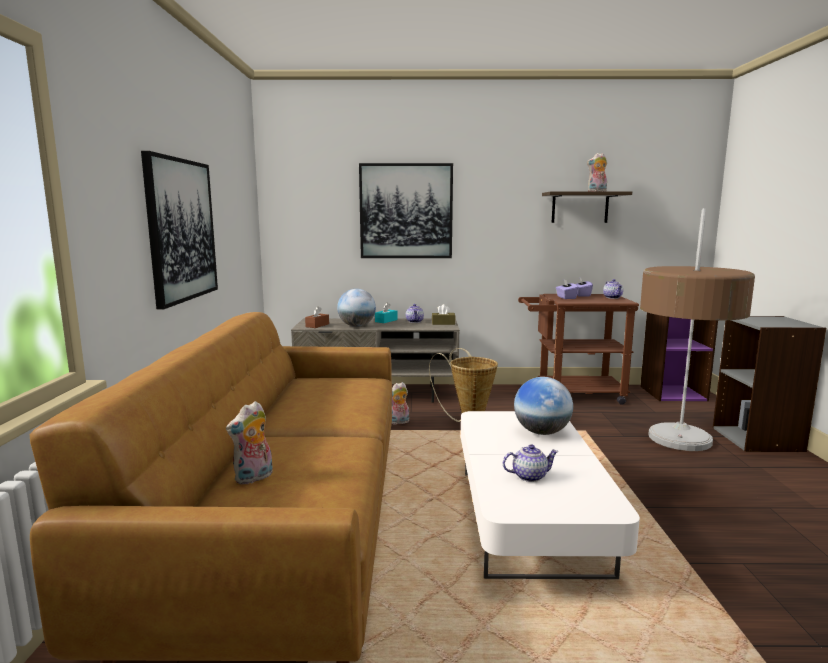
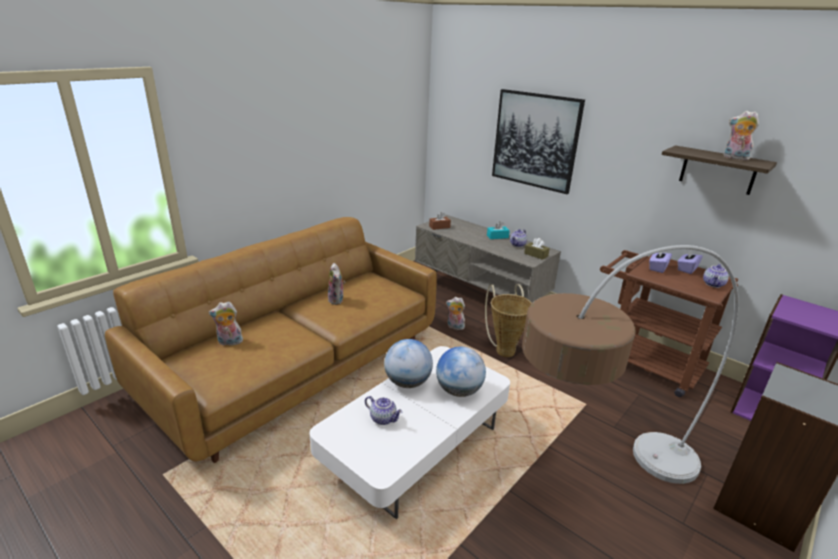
camera: 40 degrees right, 15 degrees up
(181, 230) = (300, 156): picture -> none
(313, 403) = (337, 300): none -> plush toy
(357, 326) = (464, 236): globe -> globe (408, 382)

